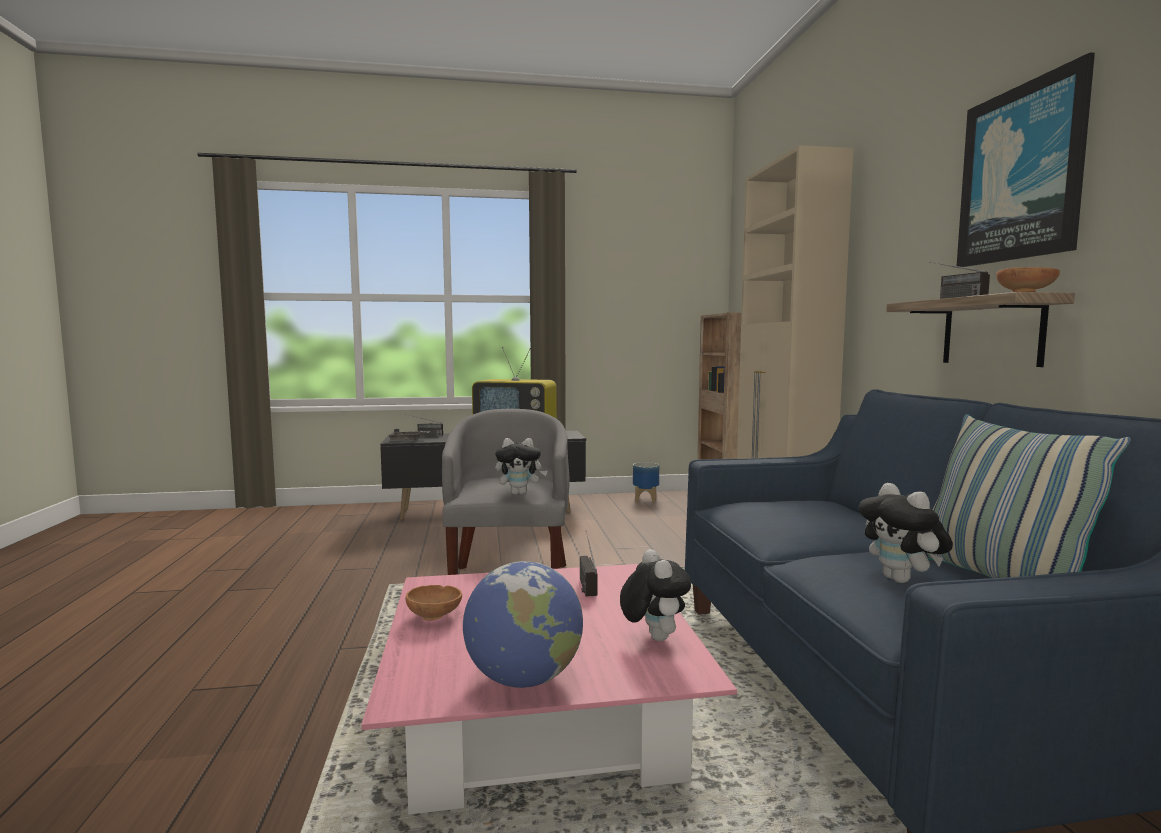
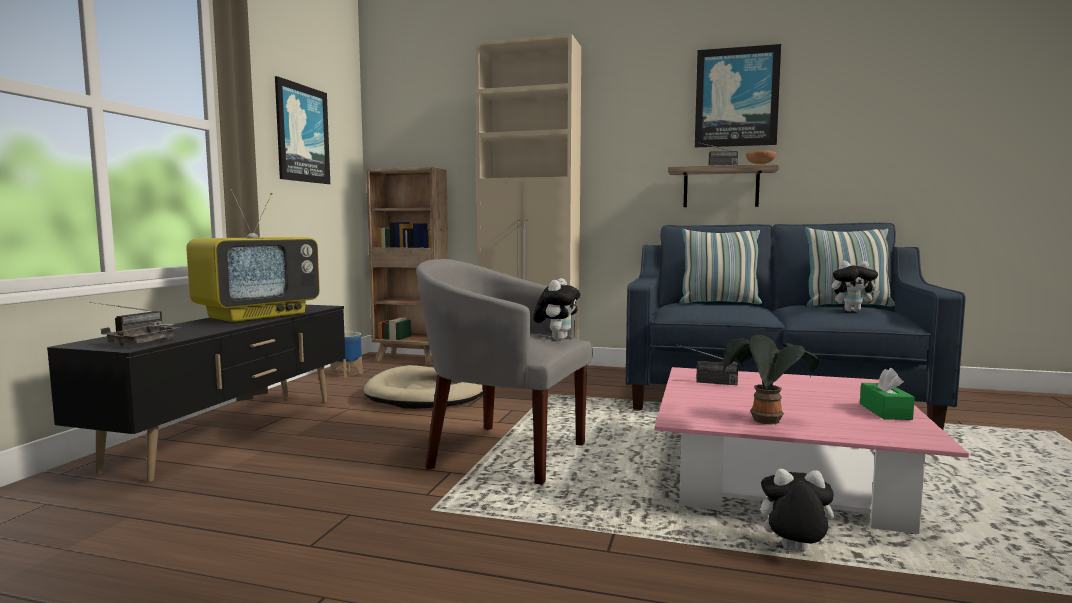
camera: 65 degrees left, 0 degrees up
(435, 616) = (766, 423): brown bowl -> potted plant
(524, 679) = (885, 411): globe -> green tissue box
(631, 530) = (429, 393): none -> beige dog bed
(636, 291) = (302, 134): none -> picture
(653, 637) = (816, 382): plush toy -> plush toy (792, 551)
(853, 515) = (718, 303): none -> pillow

